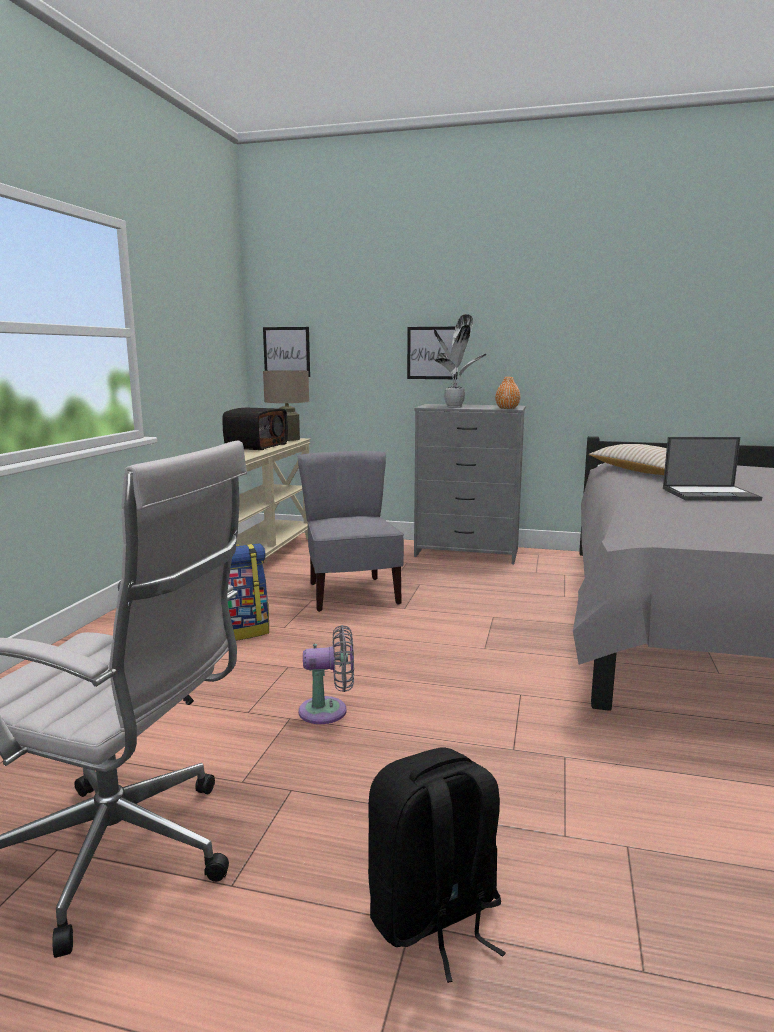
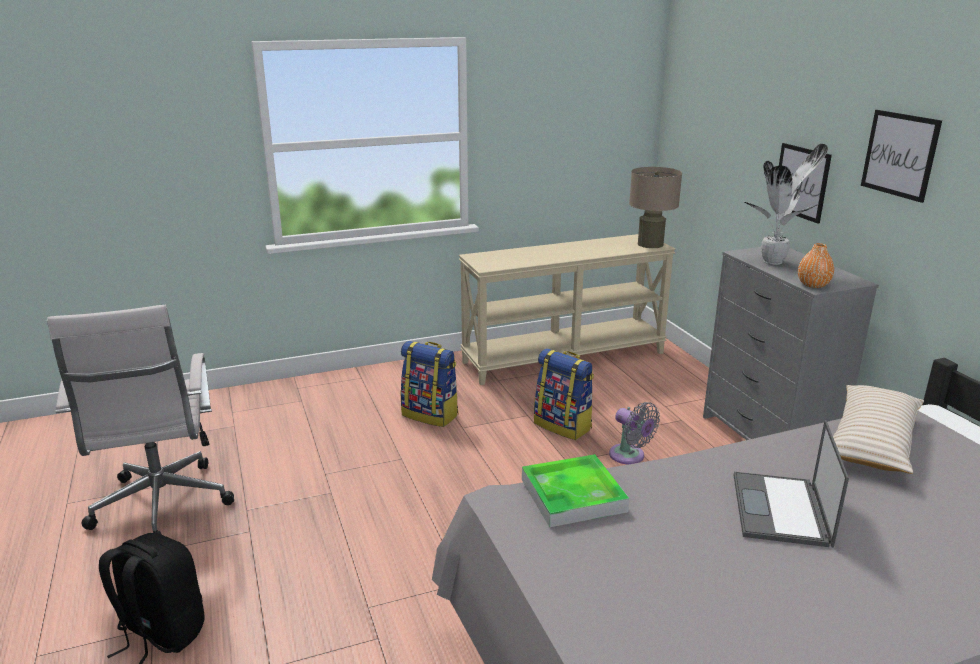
camera: 55 degrees right, 10 degrees up
(256, 446) = (592, 248): radio -> none
(286, 352) = (685, 146): picture -> picture (899, 155)
(328, 711) = (353, 503): grey fan -> grey fan (629, 456)
(351, 594) = (563, 426): grey chair -> backpack
(654, 521) = (573, 495): none -> tray
(710, 494) = (781, 510): laptop -> laptop turned 45 degrees clockwise

